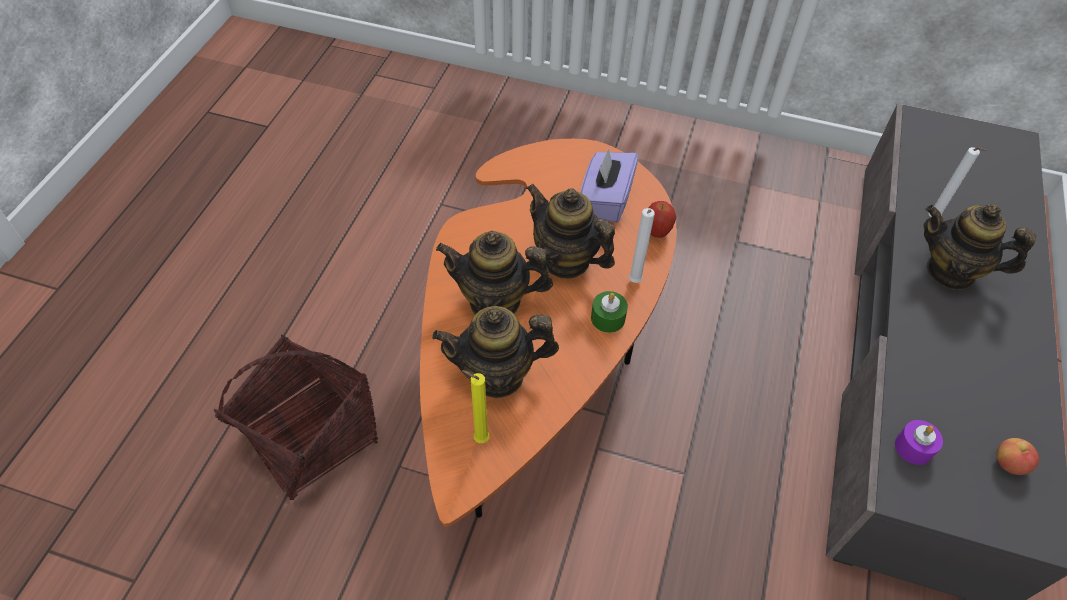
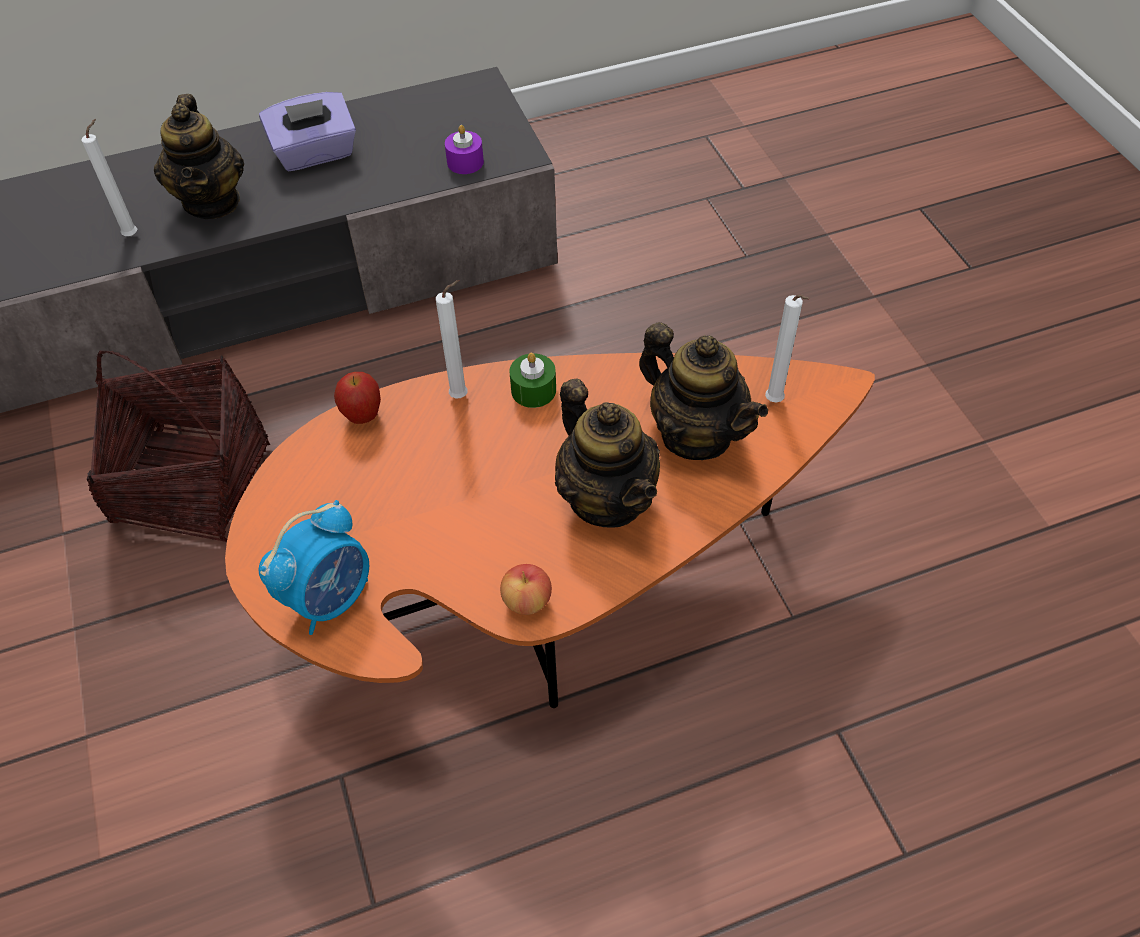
camera: 125 degrees left, 0 degrees up
(311, 437) = (856, 732): basket -> basket (192, 483)
(478, 438) = (775, 402): yellow candle -> white candle
(545, 166) = (330, 597): none -> alarm clock
(566, 260) = (483, 472): teapot -> none
(605, 200) = (346, 493): purple tissue box -> purple tissue box (315, 154)
(1009, 463) = (428, 113): apple -> apple (527, 601)

